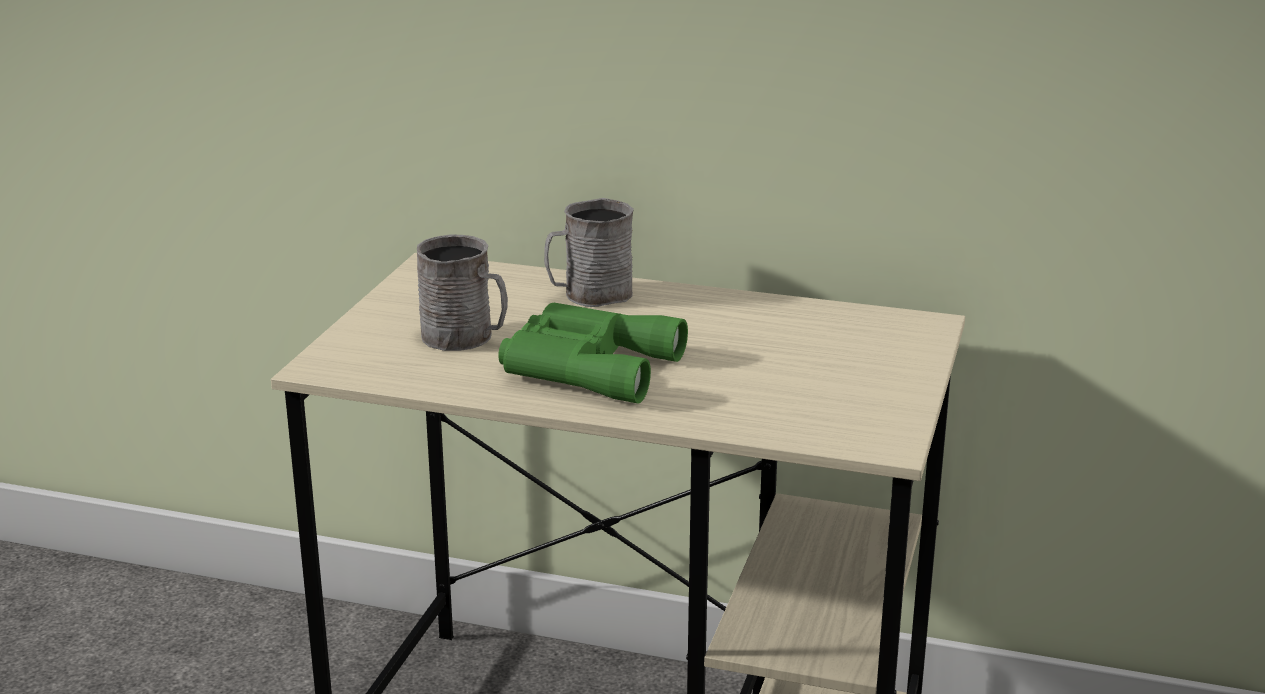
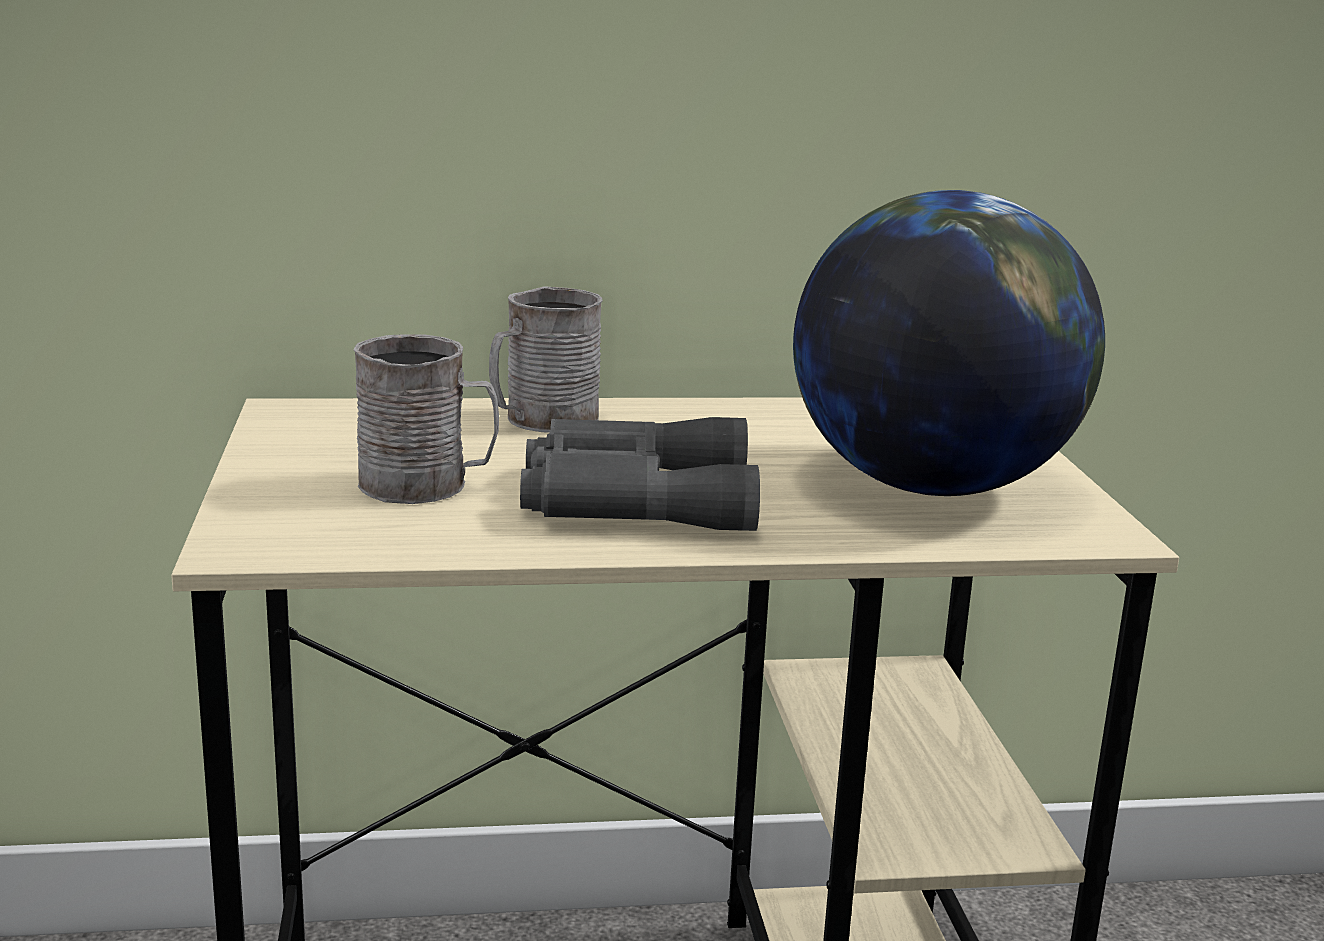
camera: 25 degrees left, 5 degrees down
(586, 365) = (631, 497): green binoculars -> grey binoculars
(807, 386) = (930, 485): none -> globe

